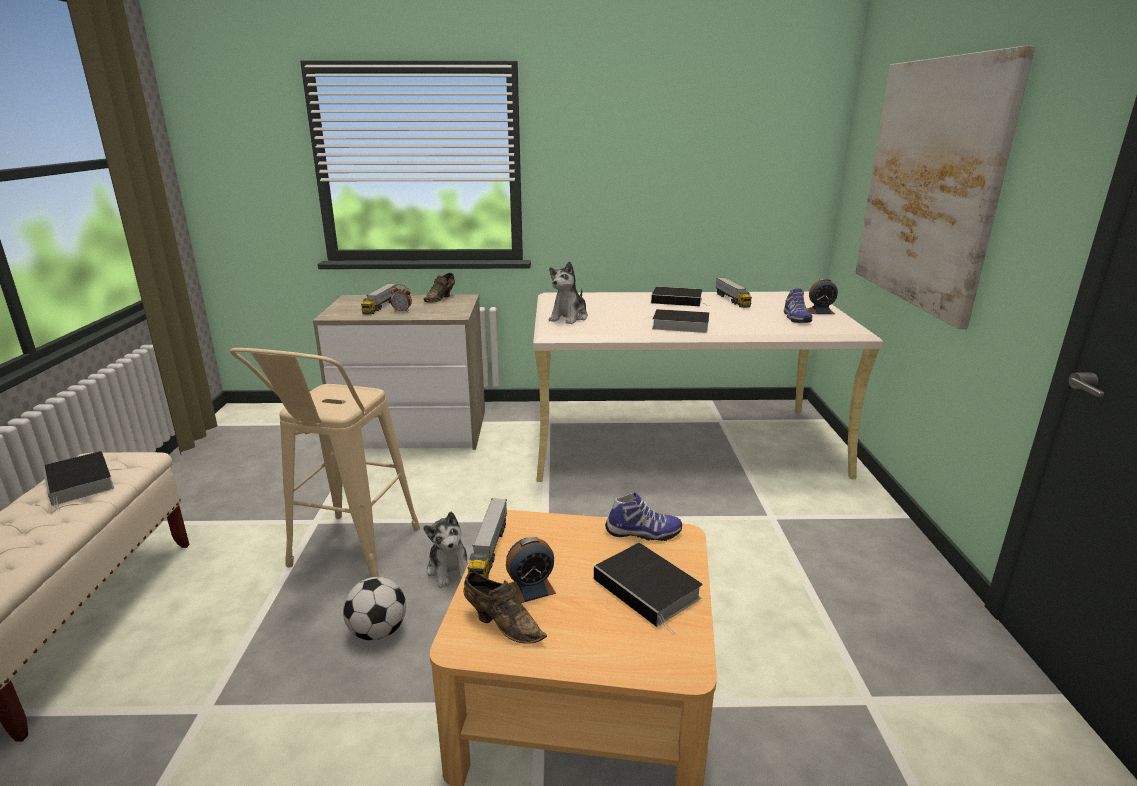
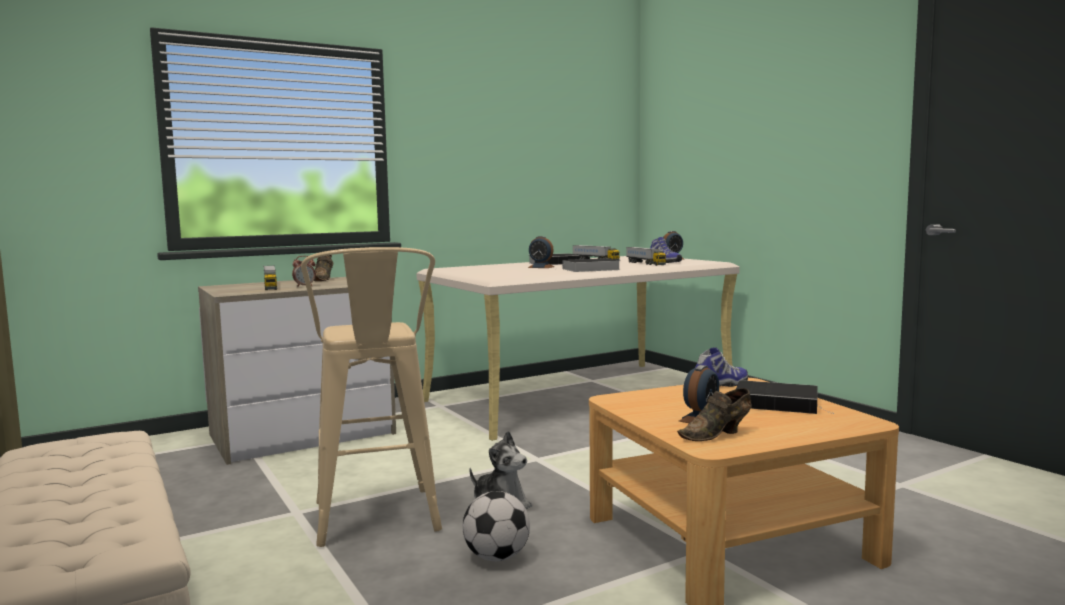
camera: 30 degrees left, 15 degrees down
(80, 483) = (80, 460): book -> none
(489, 550) = (629, 412): toy truck -> toy truck (645, 263)
(502, 624) = (717, 435): brown shoe -> brown shoe turned 150 degrees clockwise
(569, 318) = (489, 273): plush toy -> none
(645, 309) = (541, 267): none -> alarm clock
(929, 184) = (747, 144): picture -> none

